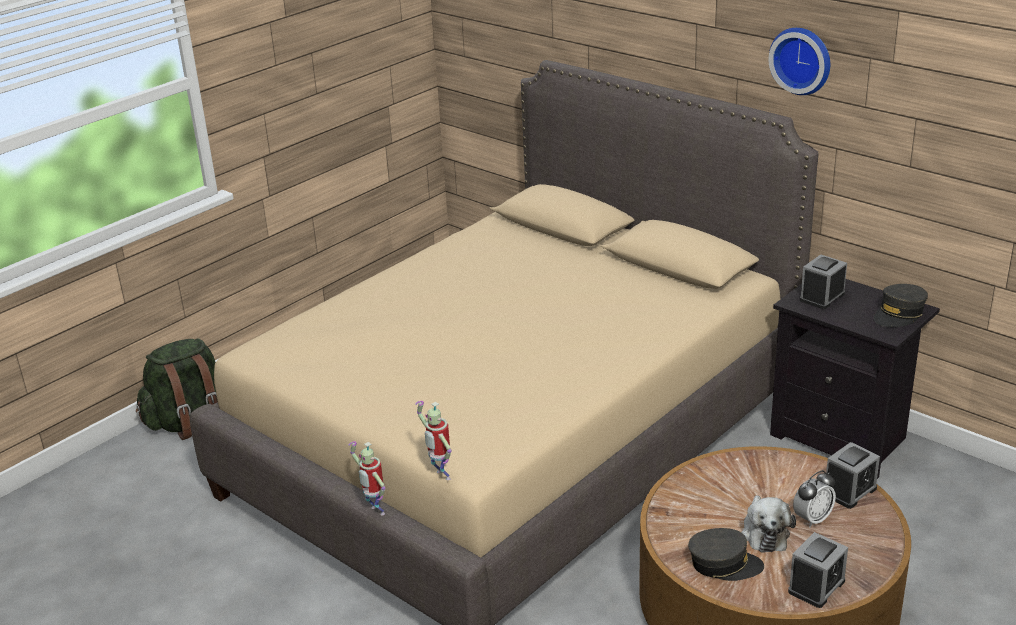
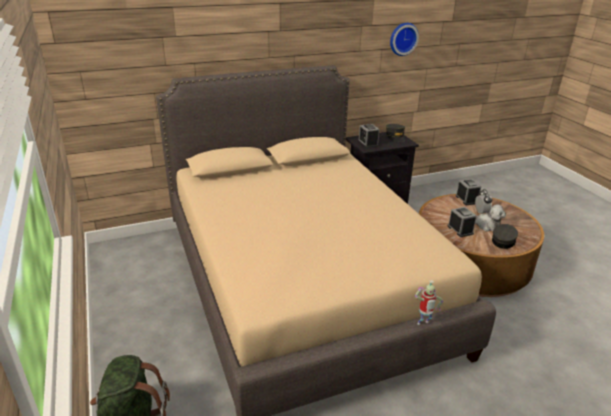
camera: 65 degrees left, 0 degrees up
(440, 476) = (458, 272): toy robot -> none
(802, 59) = (330, 35): wall clock -> wall clock (402, 38)
(816, 586) = (525, 227): alarm clock -> alarm clock (460, 230)

